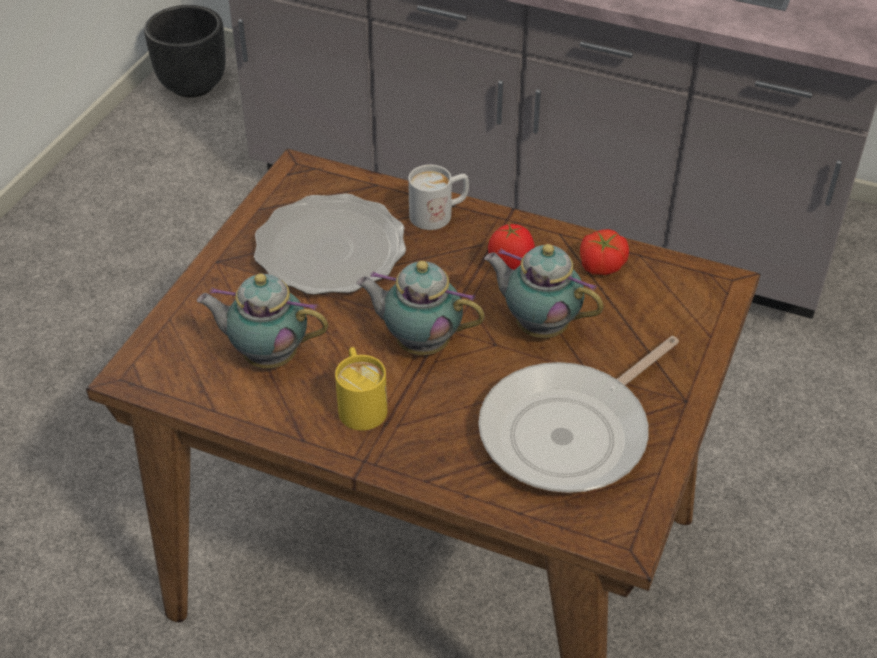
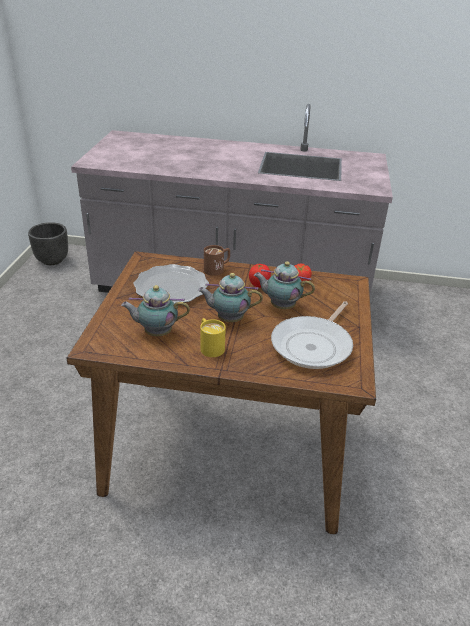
camera: 15 degrees left, 10 degrees down
(439, 214) = (217, 269): white mug -> brown mug

